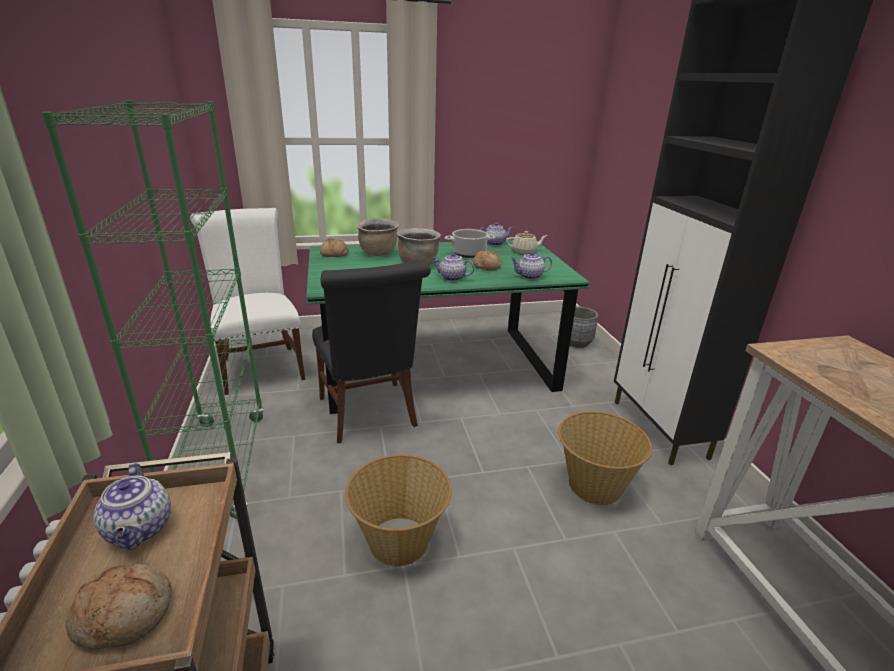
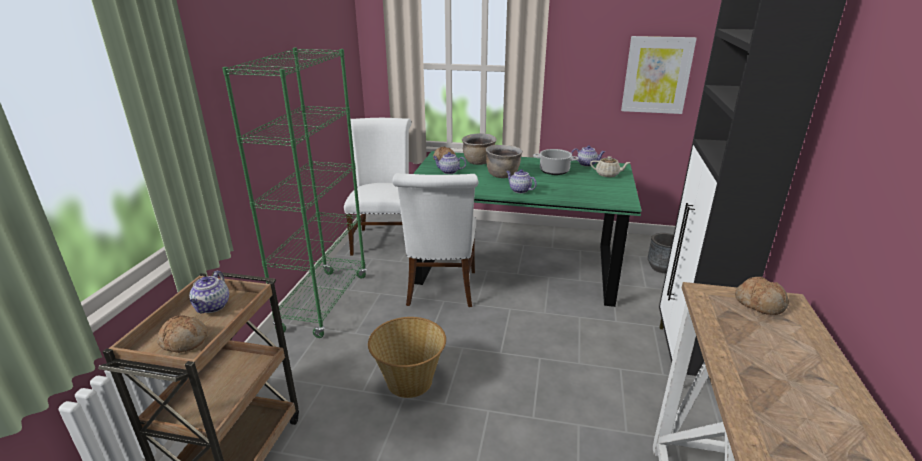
camera: 25 degrees right, 0 degrees up
(370, 415) = (441, 291): black chair -> white chair
(487, 266) = (559, 184): bread -> bread (760, 303)
(529, 276) = (588, 198): teapot -> teapot (449, 171)
(546, 144) = (656, 75): none -> picture
(594, 486) = (586, 387): basket -> none

